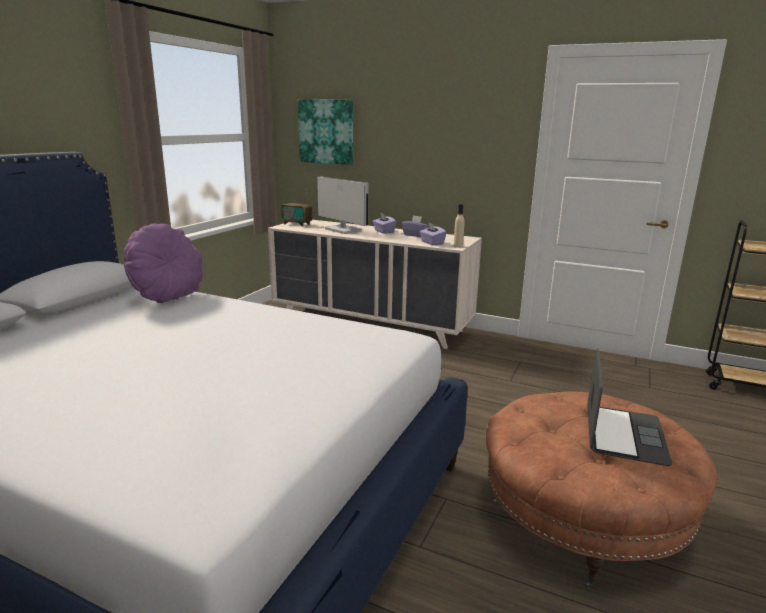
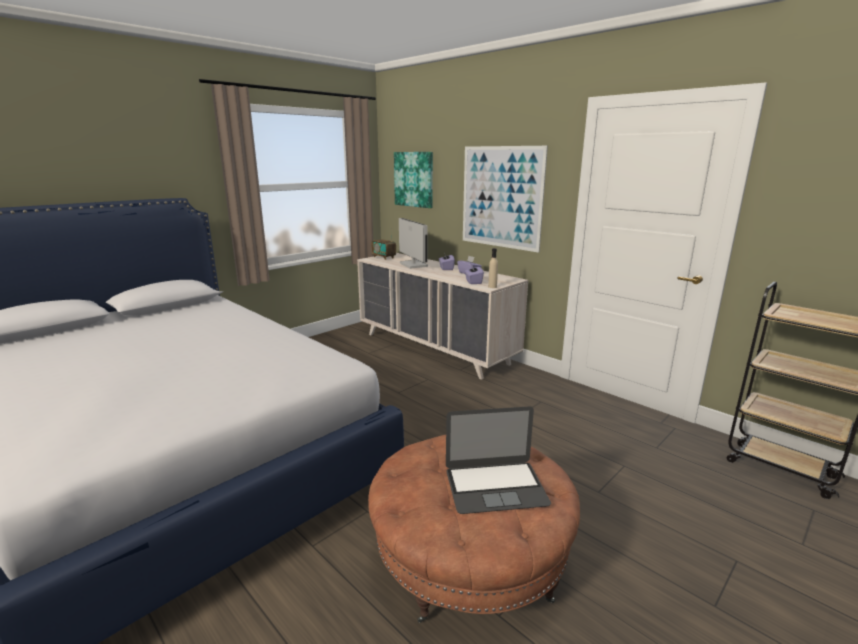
camera: 20 degrees right, 0 degrees up
(168, 298) = (219, 311): purple pillow -> none
(445, 150) = (501, 197): none -> picture
(624, 434) = (495, 486): laptop -> laptop turned 45 degrees clockwise

